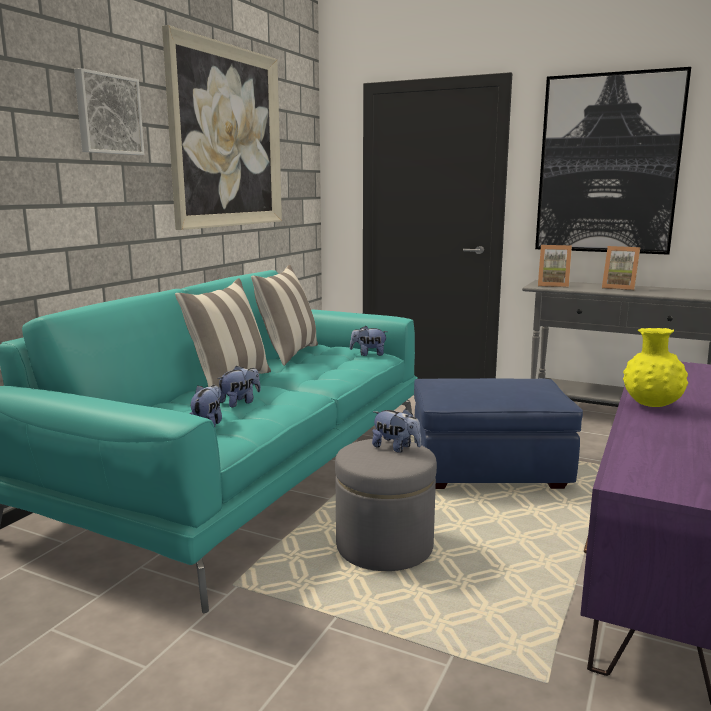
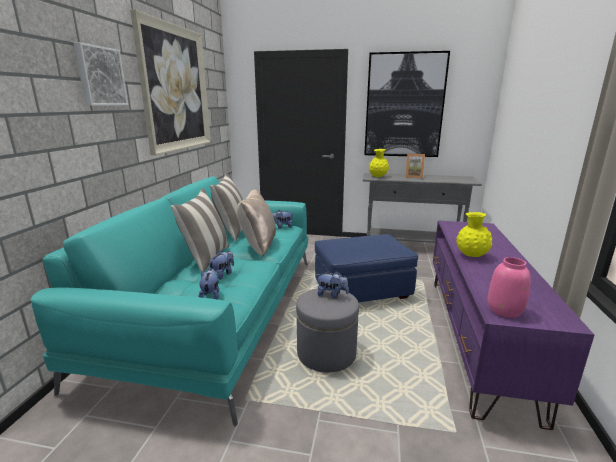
camera: 15 degrees left, 5 degrees up
(316, 374) = (258, 245): none -> beige pillow
(553, 285) = (378, 177): picture frame -> yellow vase
(644, 477) = (505, 310): none -> pink vase

